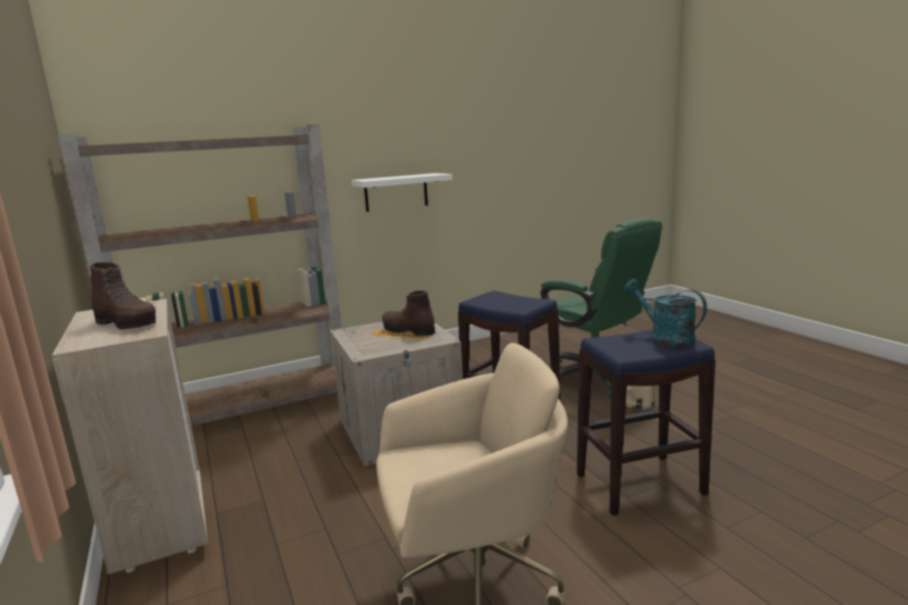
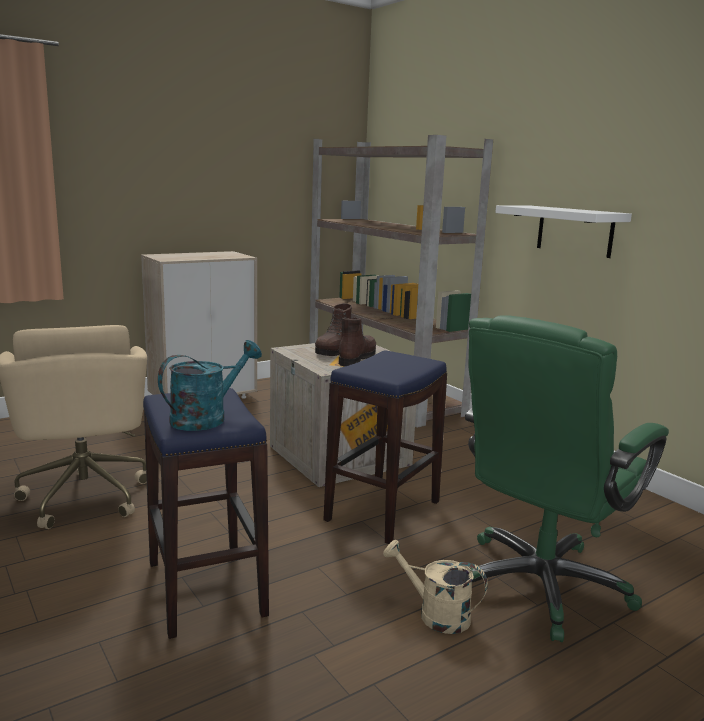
camera: 80 degrees right, 0 degrees up
(127, 323) = (194, 256): brown boot -> brown boot (334, 351)

